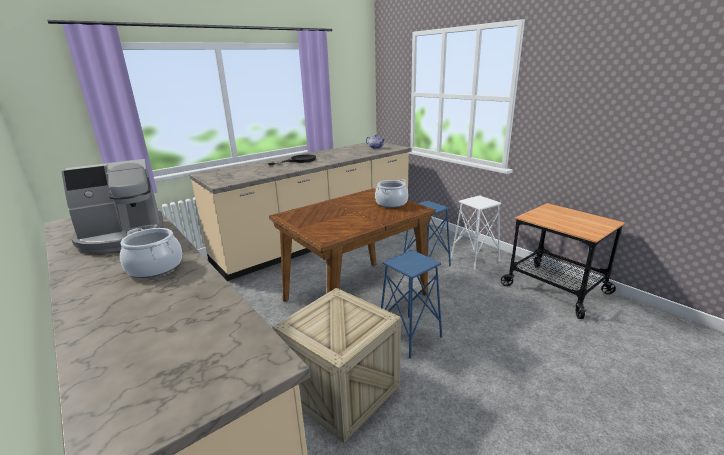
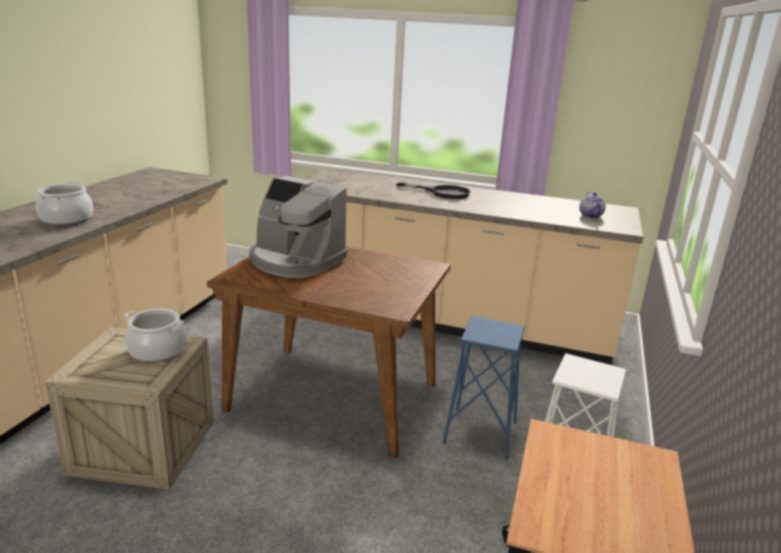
camera: 55 degrees right, 0 degrees up
(123, 236) = (130, 194): coffee machine -> coffee machine (295, 261)
(391, 203) = (396, 287): cooking pot -> cooking pot (157, 351)
(409, 336) = (275, 469): blue stool -> none

